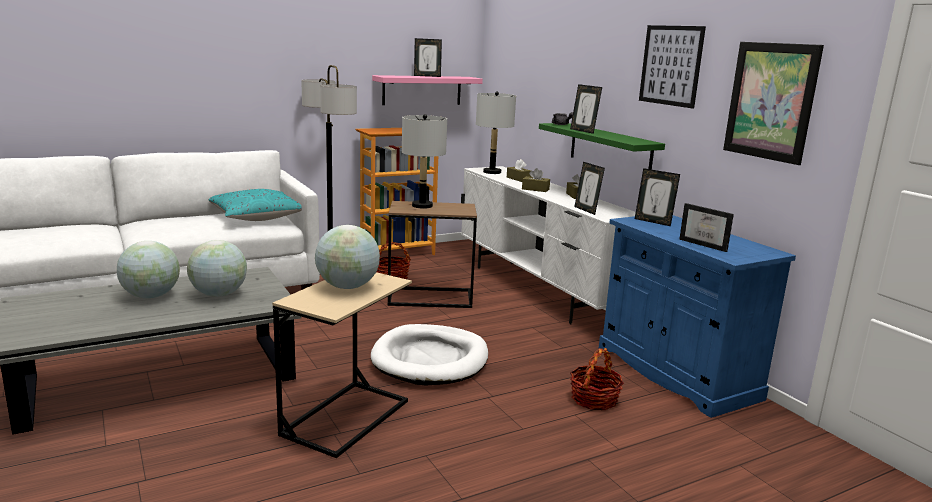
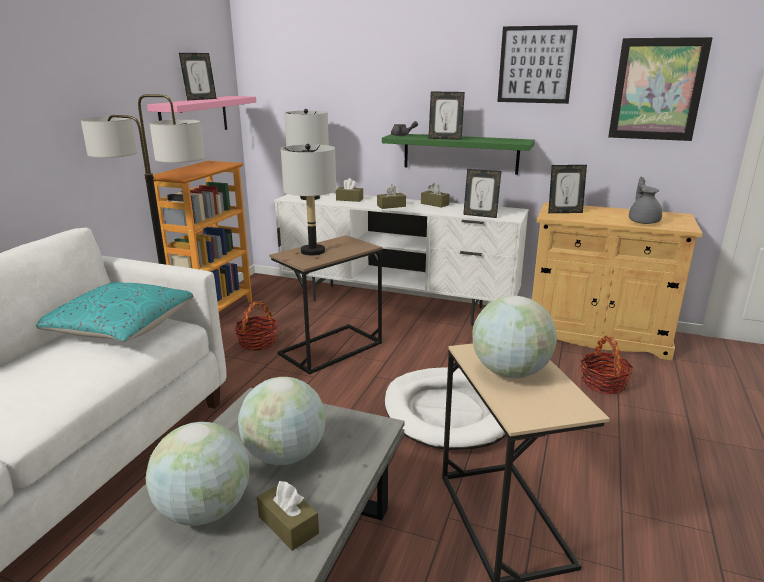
camera: 40 degrees left, 5 degrees up
(165, 314) = (288, 525): none -> brown tissue box
(676, 372) = (596, 335): blue cabinet -> beige cabinet
(706, 245) = (643, 221): picture frame -> grey teapot

